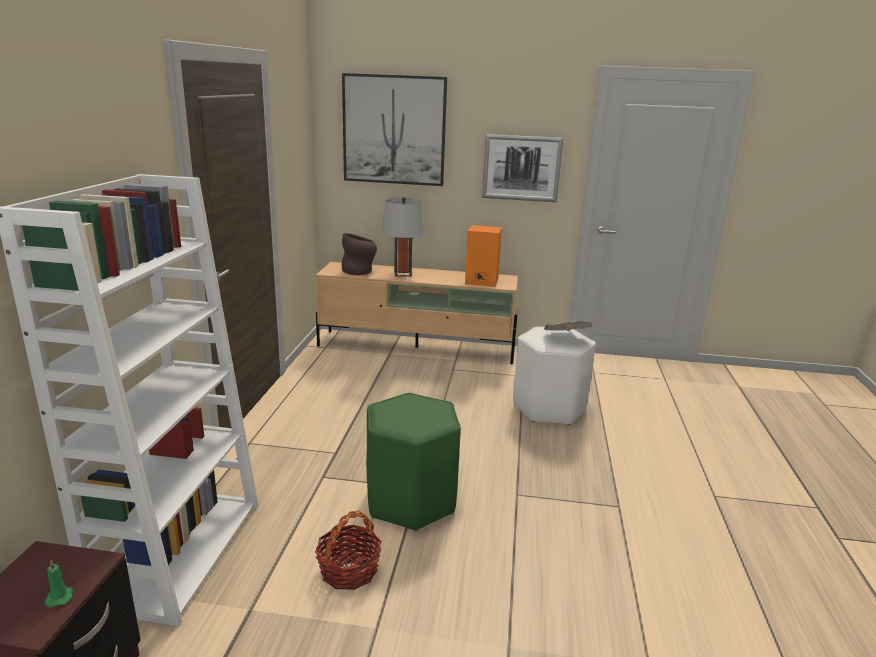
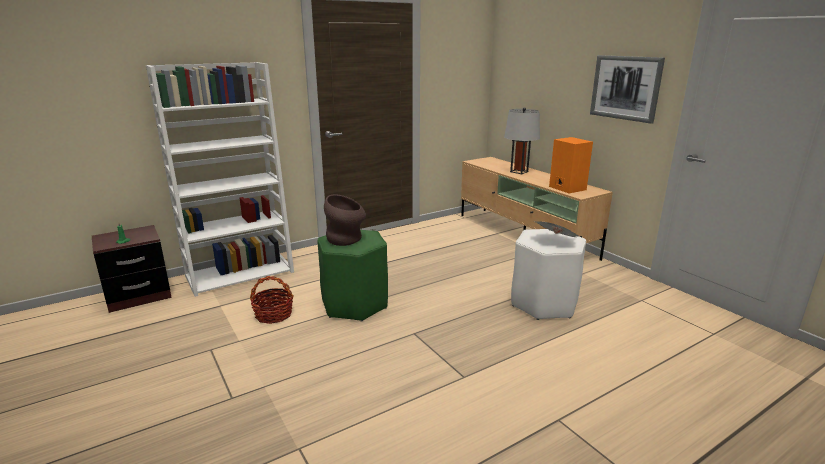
camera: 50 degrees right, 0 degrees up
(359, 271) = (494, 164): brown vase -> brown vase (346, 240)
(394, 130) = (536, 53): picture -> none

